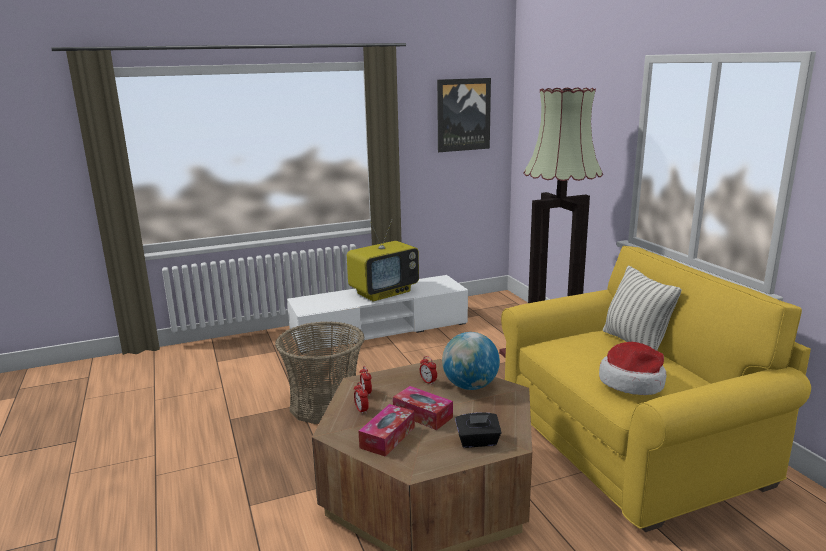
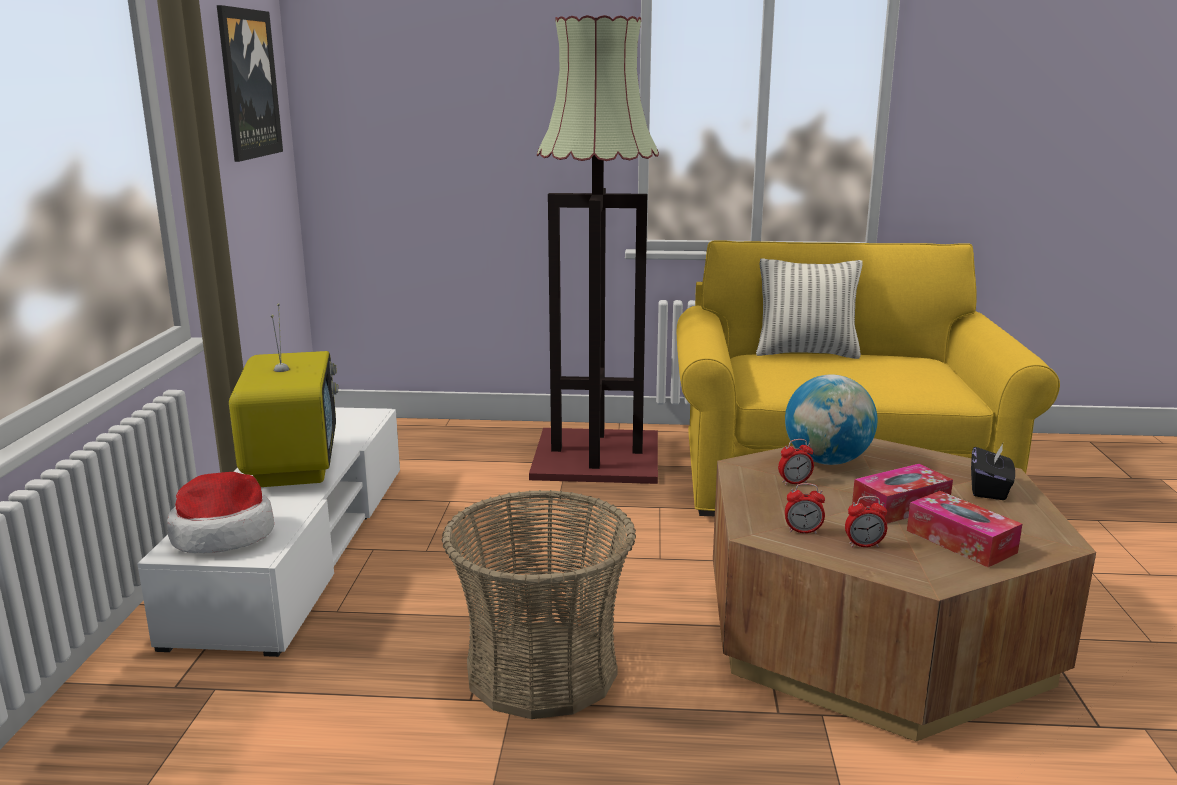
camera: 65 degrees left, 0 degrees up
(632, 382) = (910, 376): hat -> hat (223, 535)

